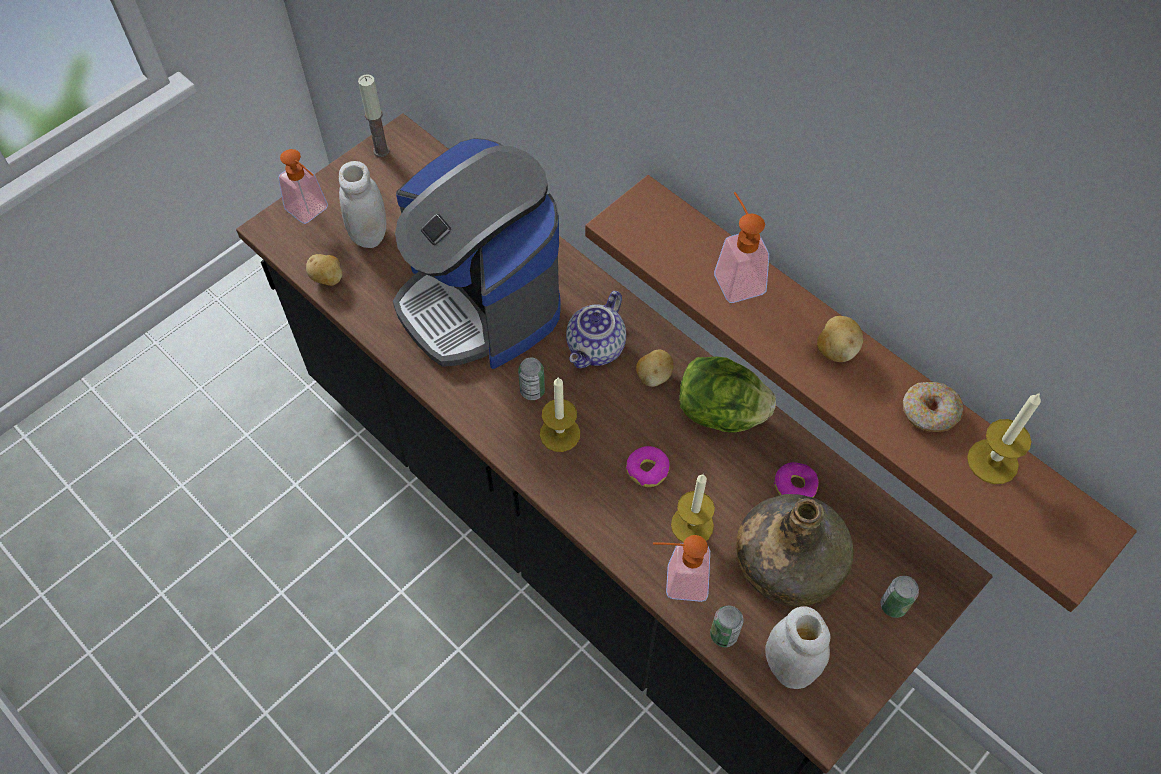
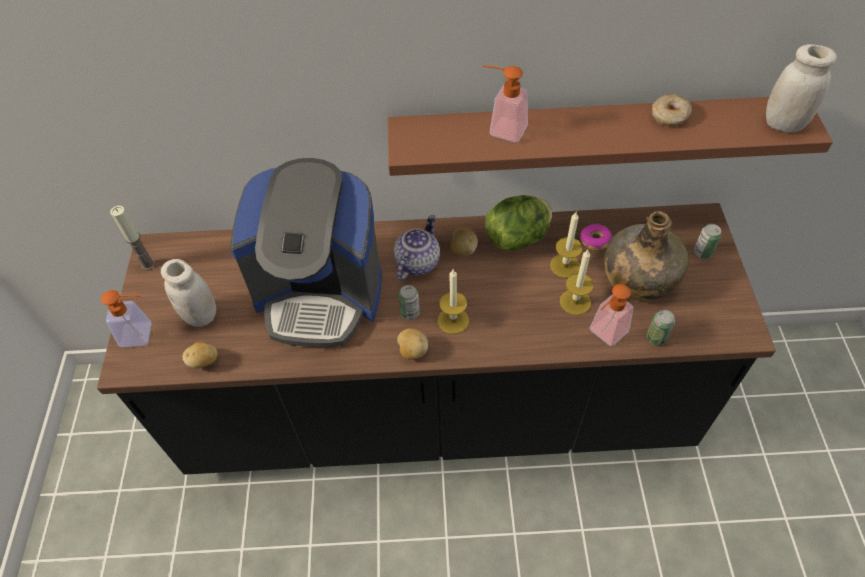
camera: 45 degrees left, 5 degrees down
(597, 349) = (416, 262): teapot -> teapot turned 135 degrees counterclockwise
(647, 470) = (520, 296): donut -> none
(789, 665) = (700, 322): white jar -> white jar (783, 124)
(835, 349) = (593, 123): potato -> potato (412, 351)
(992, 461) = (721, 114): candle -> candle (565, 266)

